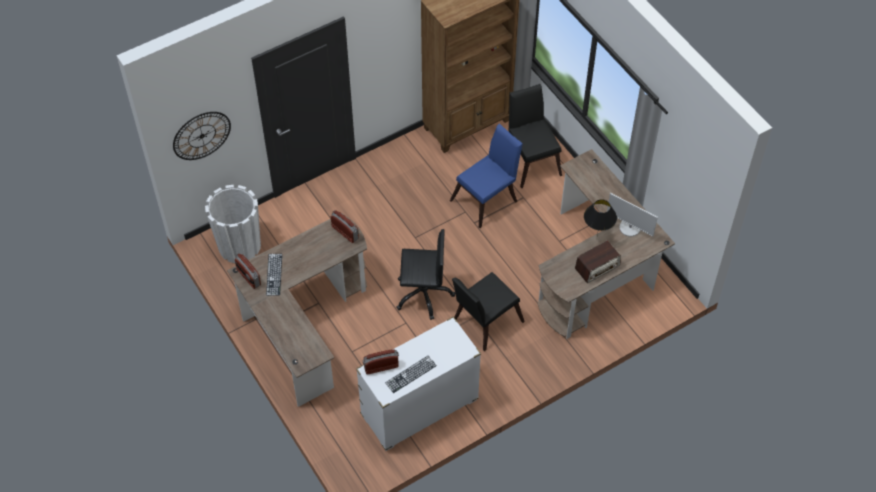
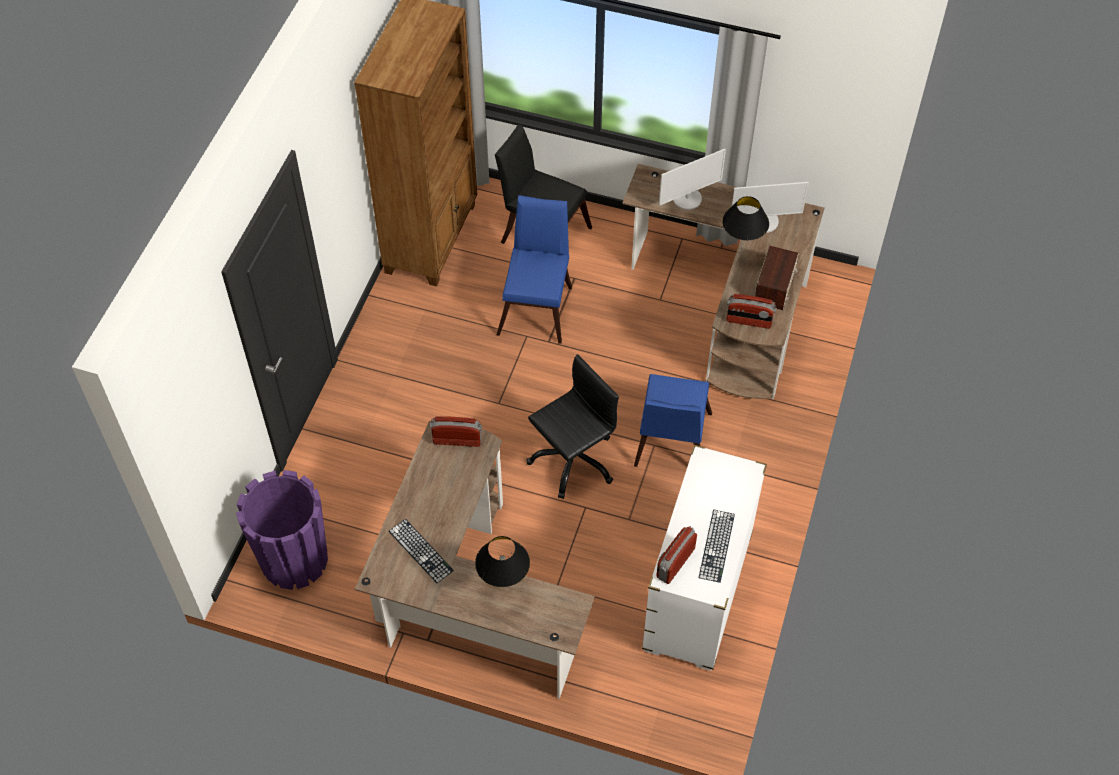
camera: 40 degrees left, 0 degrees up
(201, 135) = (200, 430): wall clock -> none
(239, 246) = (294, 560): white planter -> purple planter
(248, 277) = (392, 577): radio -> radio (749, 321)
(294, 321) = (504, 589): none -> black table lamp
(484, 322) = (670, 444): black chair -> blue chair
(599, 186) = (687, 198): none -> monitor

